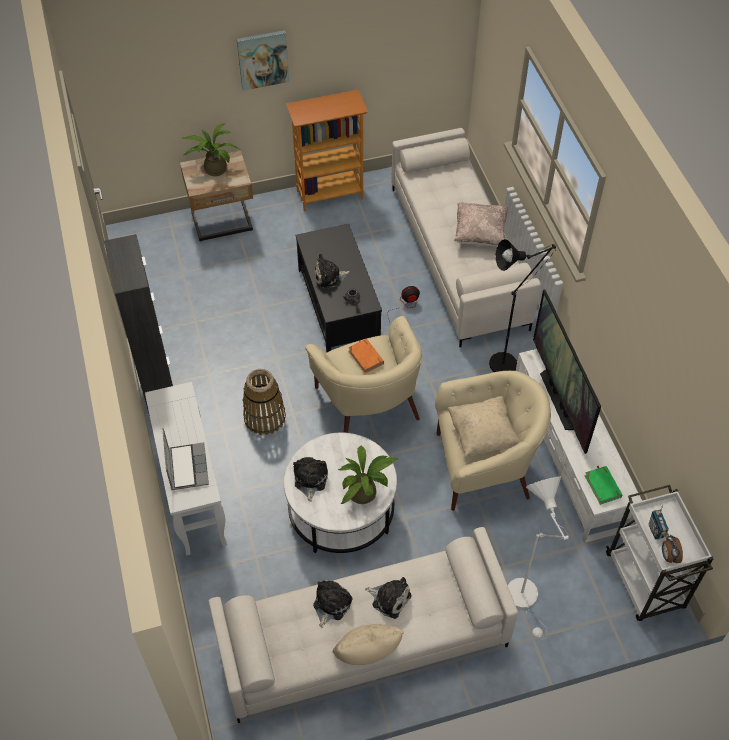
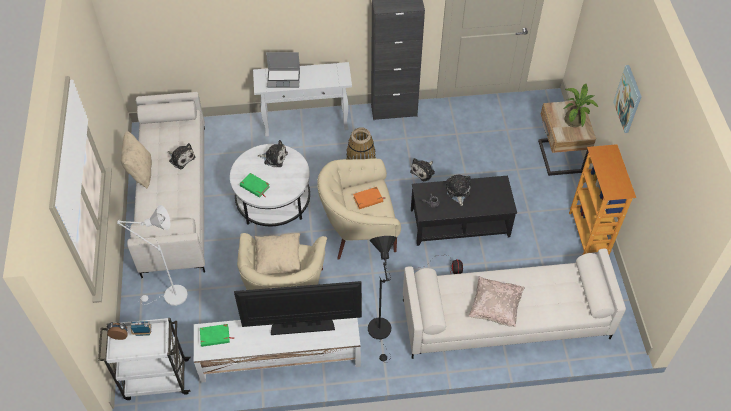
camera: 100 degrees right, 0 degrees up
(366, 492) = (255, 186): potted plant -> green book
(389, 598) = (173, 189): plush toy -> plush toy (423, 171)

